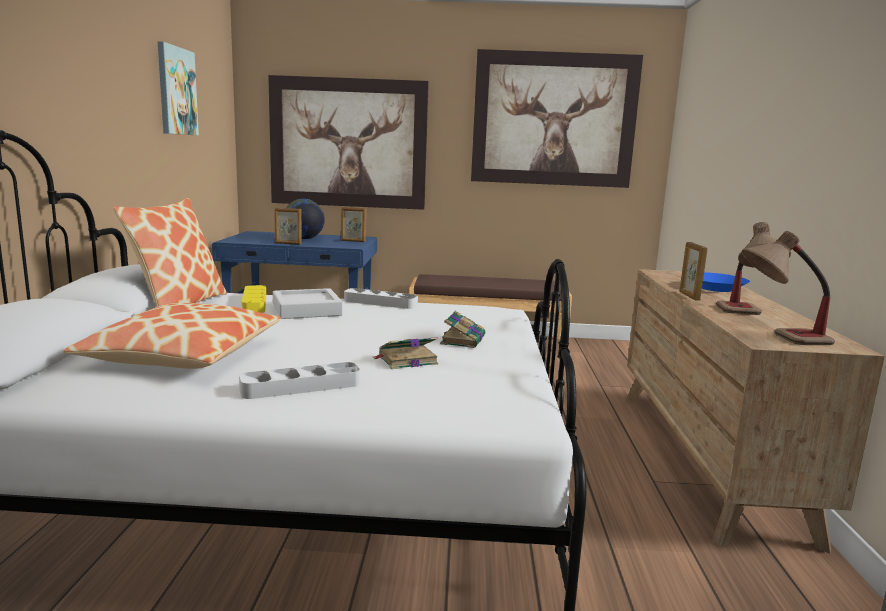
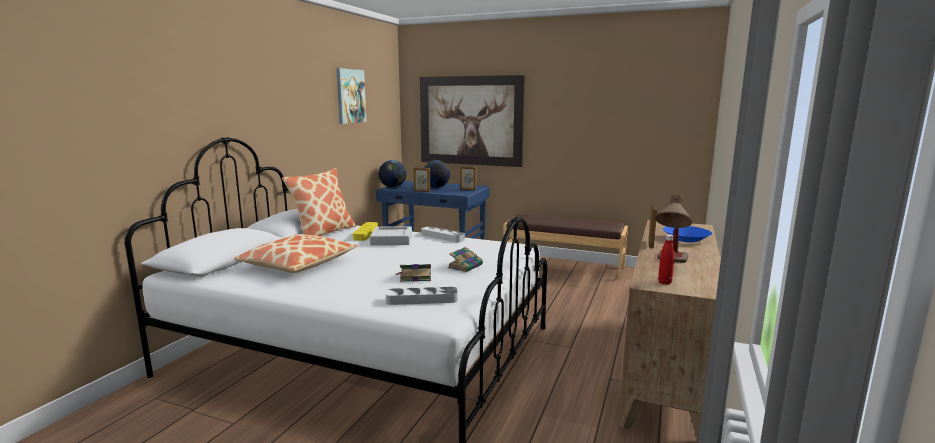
camera: 20 degrees right, 0 degrees up
(236, 239) = (393, 187): none -> globe
(301, 386) = (340, 287): grey tray -> grey tray (422, 300)
(554, 120) = (618, 99): picture -> none
(779, 339) = (664, 282): table lamp -> red bottle

